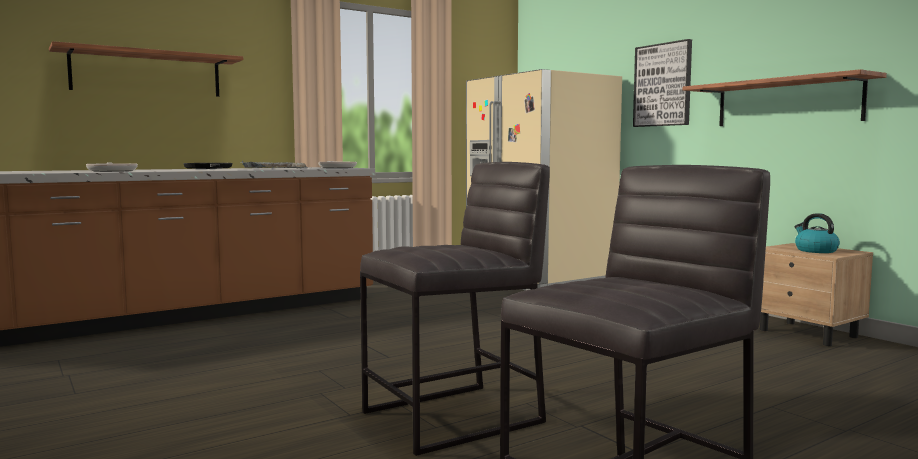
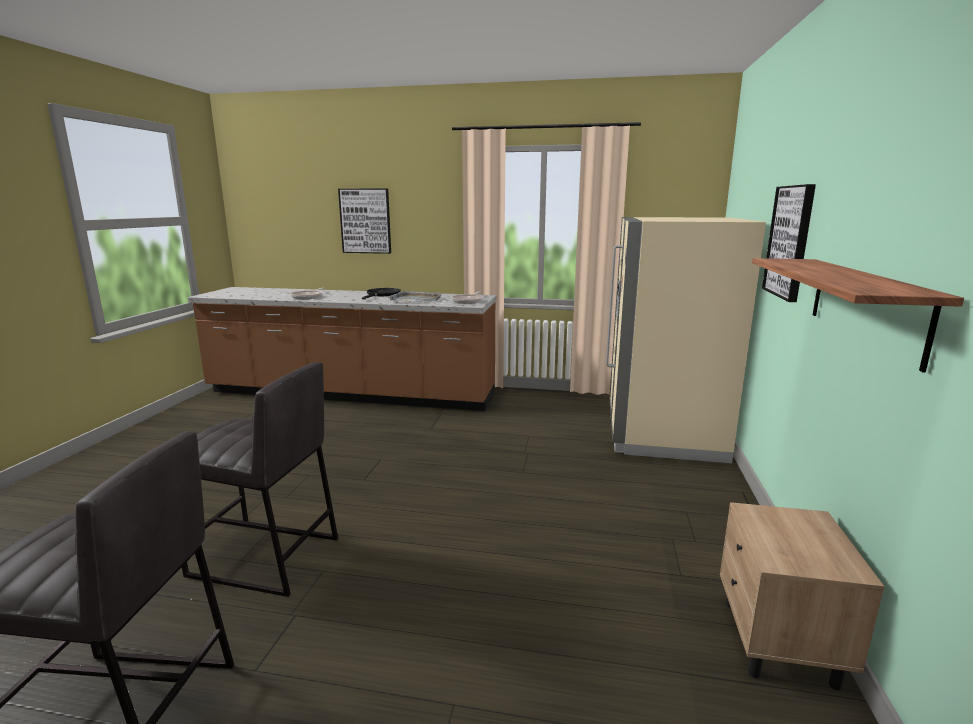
camera: 45 degrees right, 10 degrees up
(147, 74) = (365, 221): shelf -> picture
(815, 250) = (791, 542): kettle -> none

